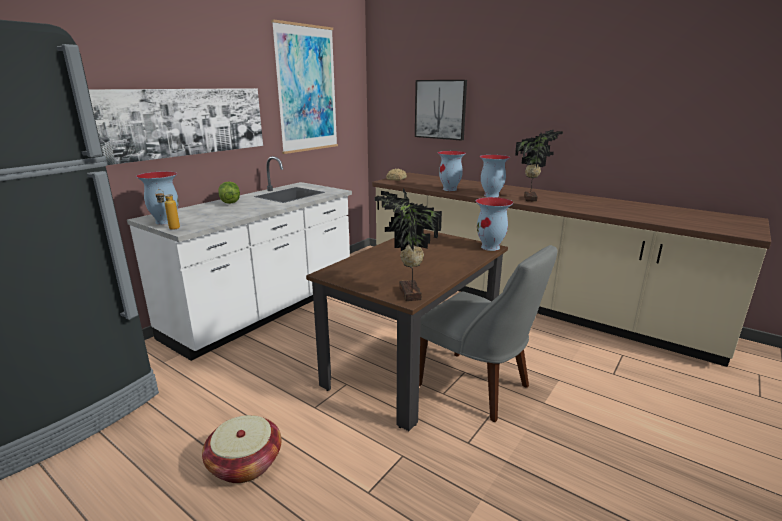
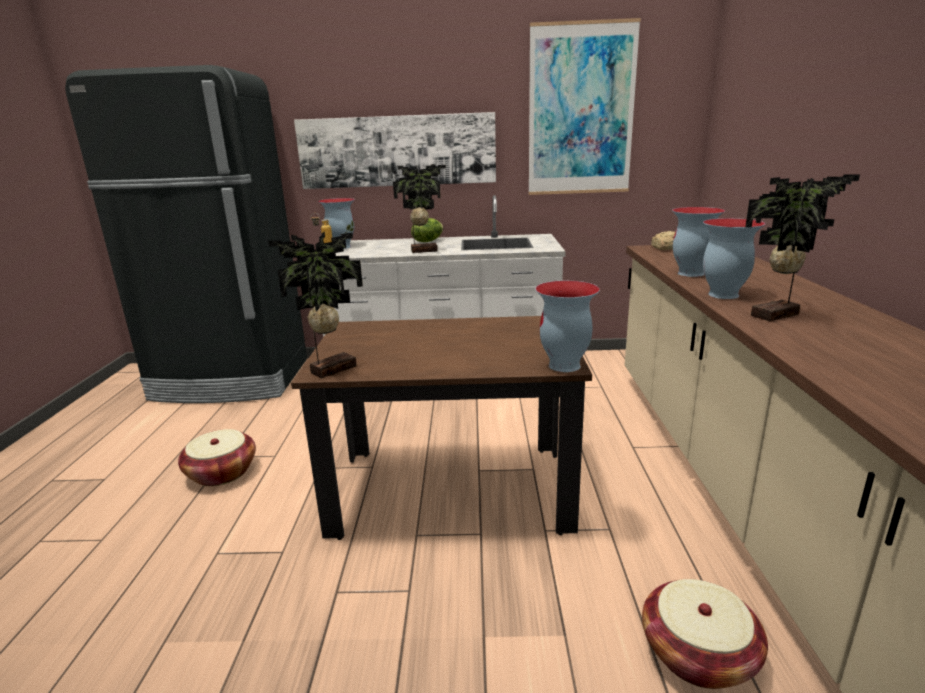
camera: 55 degrees right, 0 degrees up
(257, 209) = (423, 250): none -> potted plant
(440, 109) = (773, 136): picture -> none
(477, 387) = (457, 557): grey chair -> none
(590, 355) = (698, 654): none -> basket

